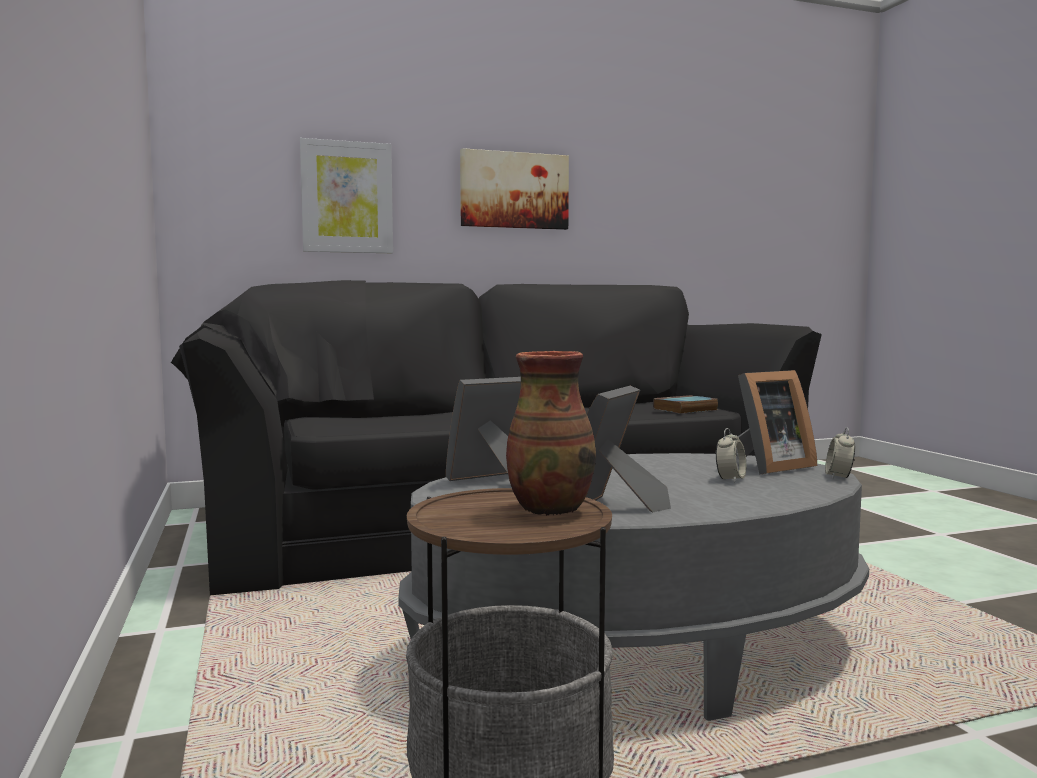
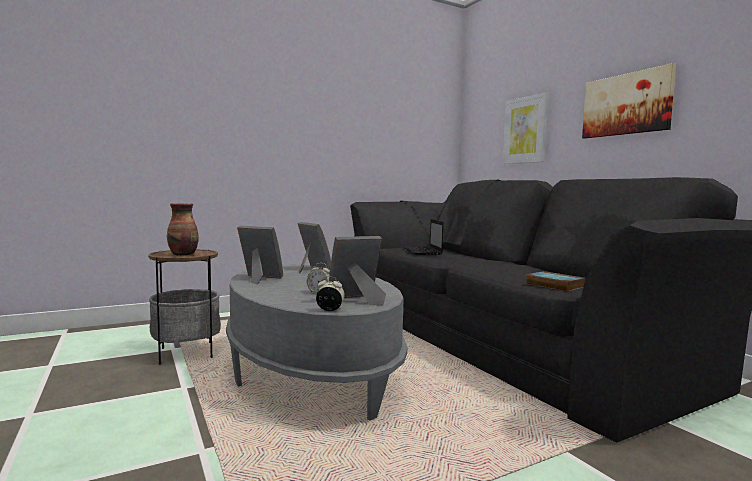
camera: 80 degrees right, 0 degrees up
(381, 420) = (423, 252): none -> laptop
(767, 467) = (358, 300): picture frame -> picture frame turned 105 degrees clockwise

